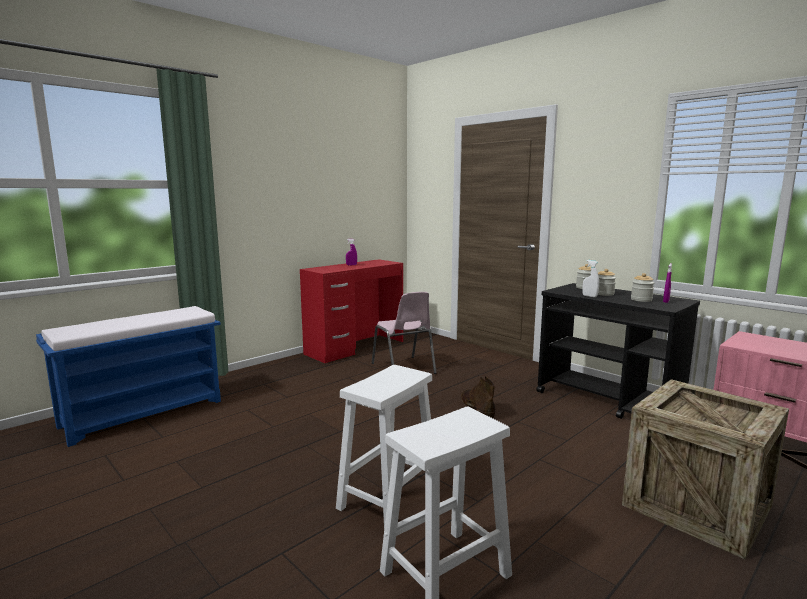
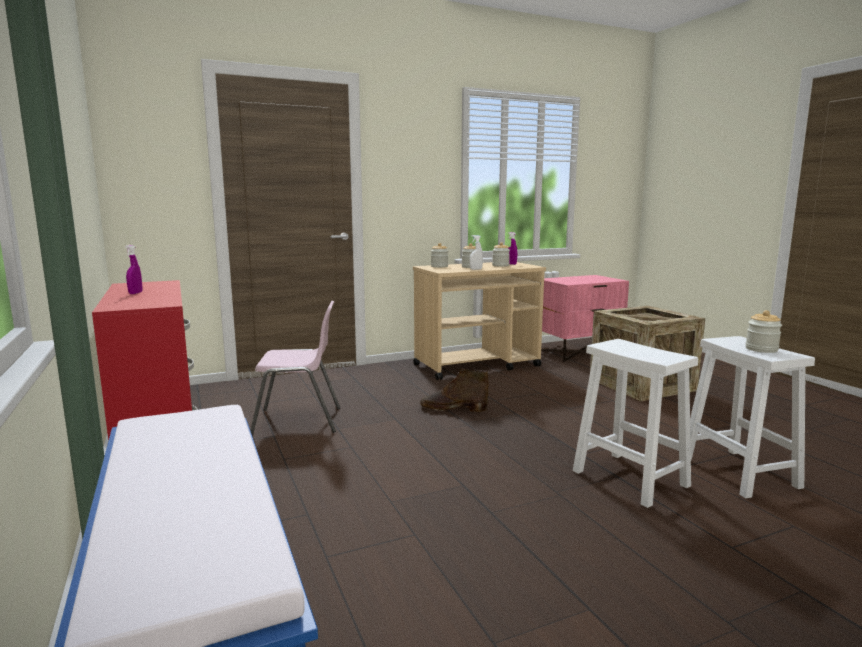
camera: 70 degrees left, 0 degrees up
(441, 433) = (761, 349): none -> jar
(609, 401) = (477, 365): black cart -> beige cart

